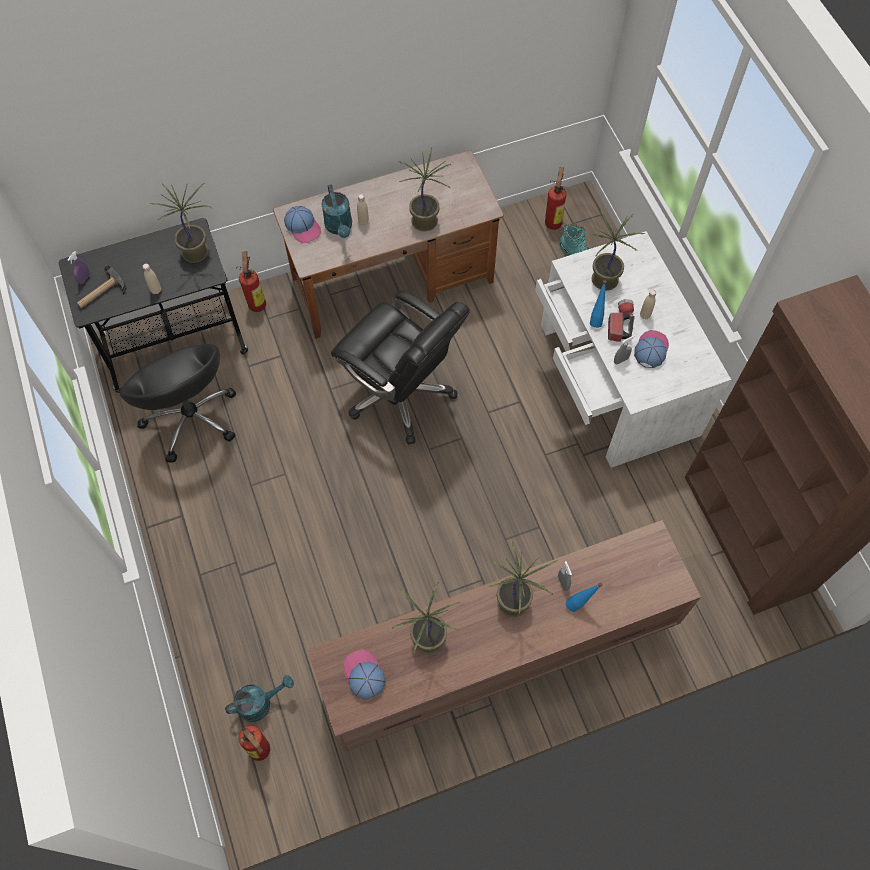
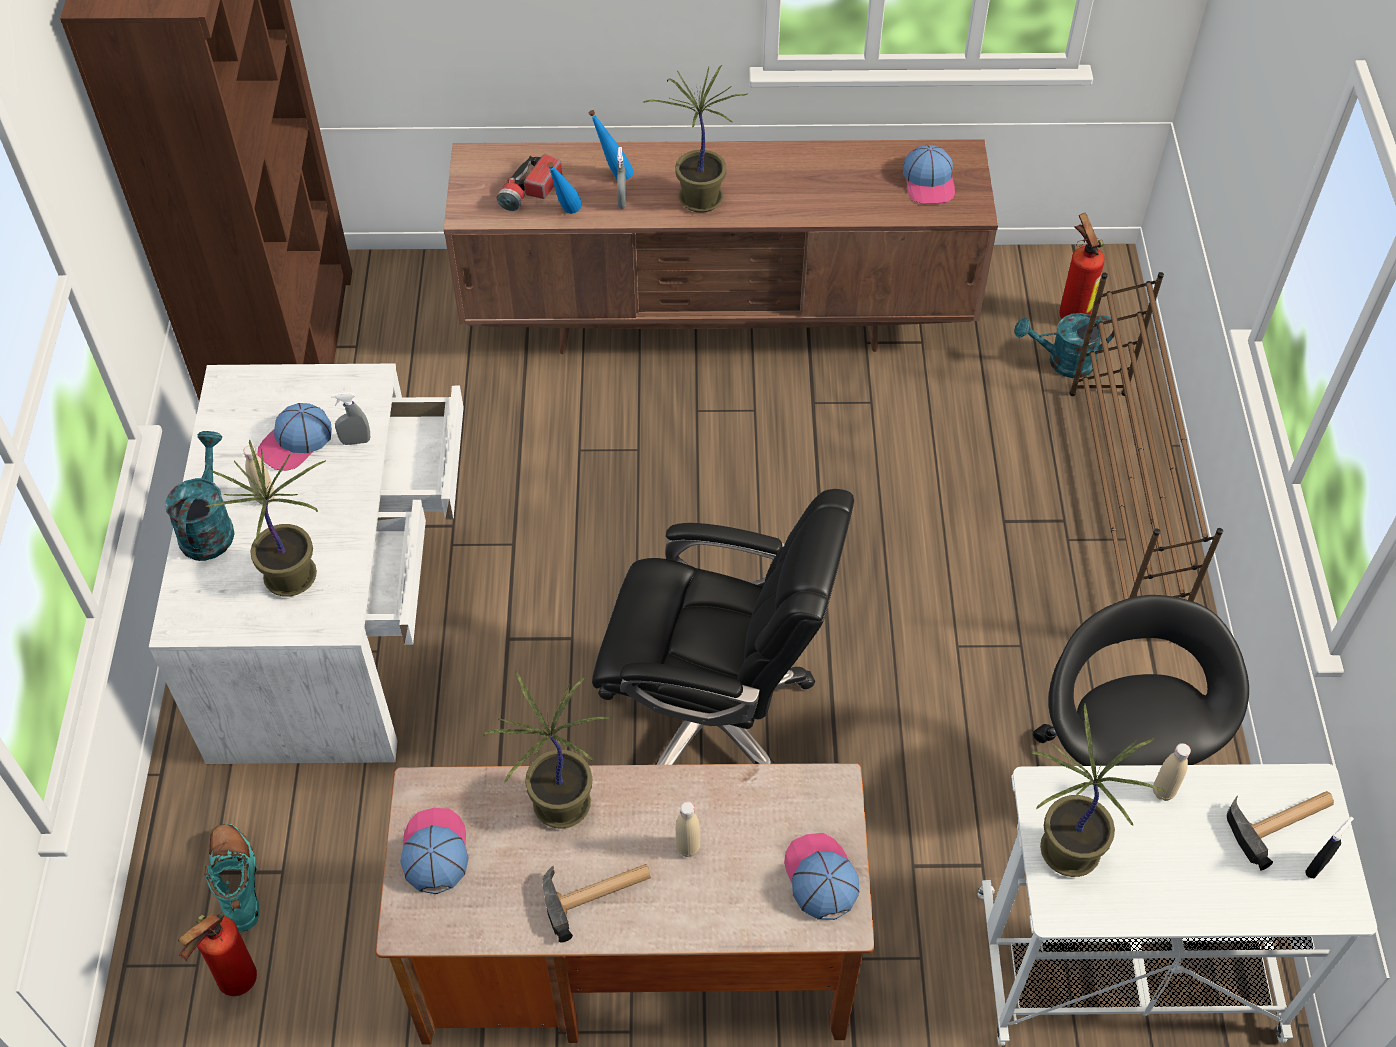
camera: 160 degrees left, 10 degrees down
(84, 279) = (1317, 866): purple spray bottle -> black spray bottle
(174, 343) = (1127, 966): black desk -> white desk
(207, 592) = (1119, 512): none -> brown shoe rack
(257, 302) = (934, 1002): fire extinguisher -> none
(340, 227) = (742, 850): turquoise watering can -> turquoise watering can (209, 526)
(394, 195) = (597, 892): none -> hammer
(399, 394) = (712, 718): black office chair -> black office chair turned 135 degrees clockwise
(427, 640) = (832, 192): potted plant -> none
(468, 189) = (434, 851): none -> cap
(596, 319) = (350, 517): blue bottle -> blue bottle (566, 214)
(620, 324) = (316, 496): flashlight -> flashlight (530, 191)

